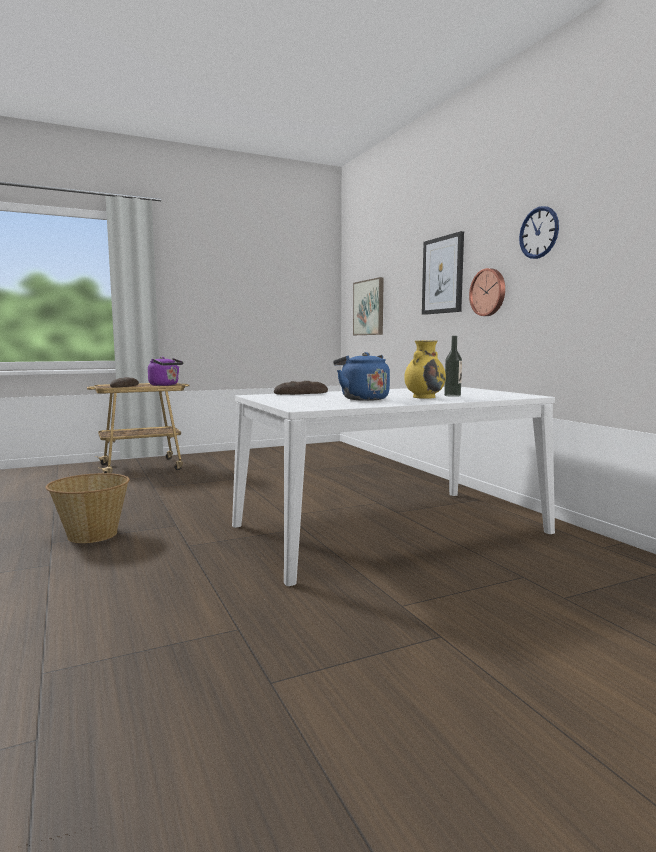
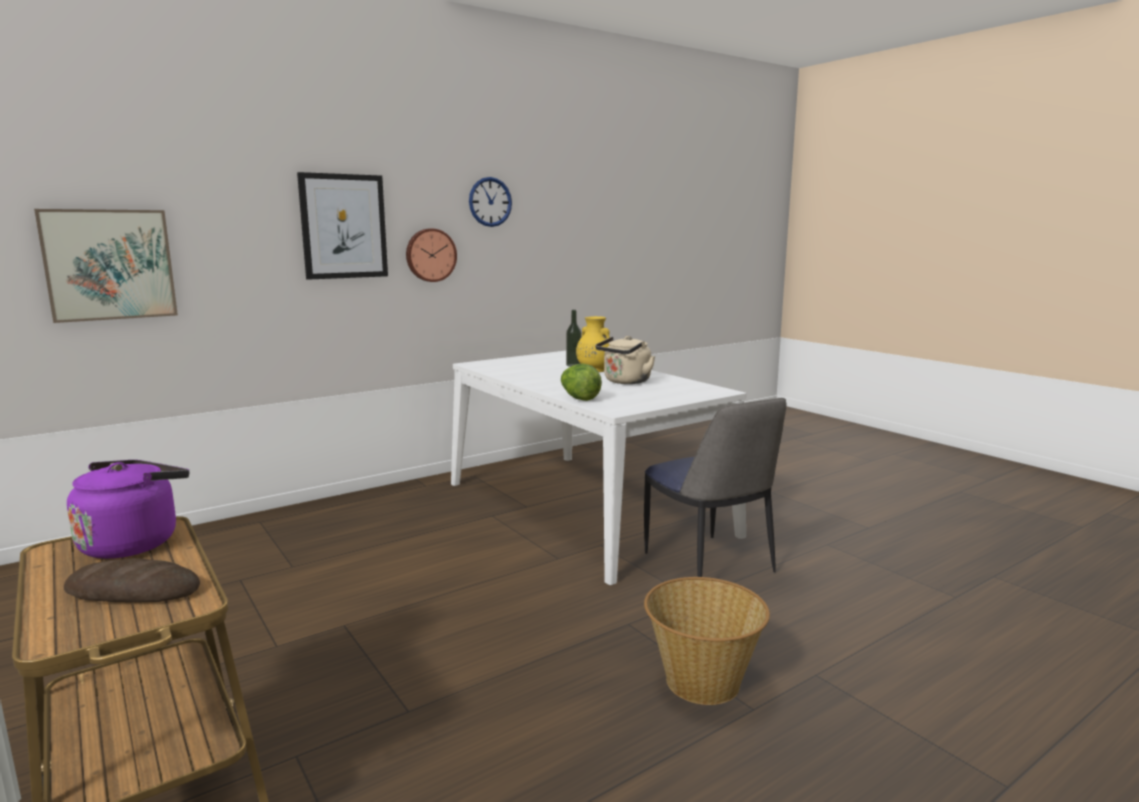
camera: 100 degrees left, 5 degrees up
(237, 559) = (710, 564): none -> chair
(301, 393) = (579, 398): bread -> lettuce
(362, 399) = (625, 382): blue kettle -> beige kettle

